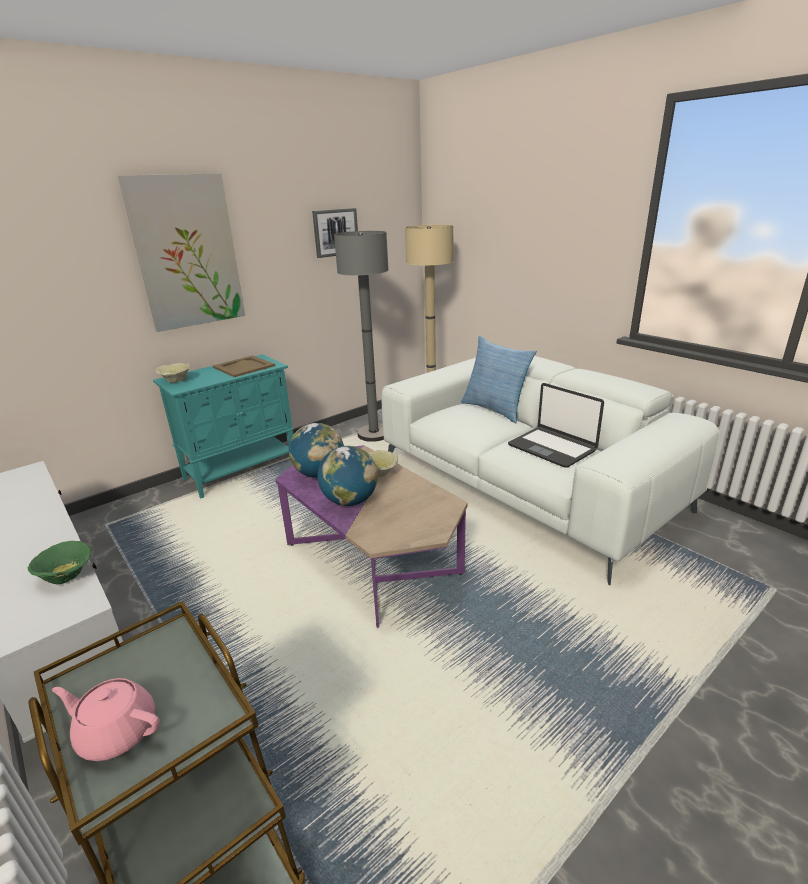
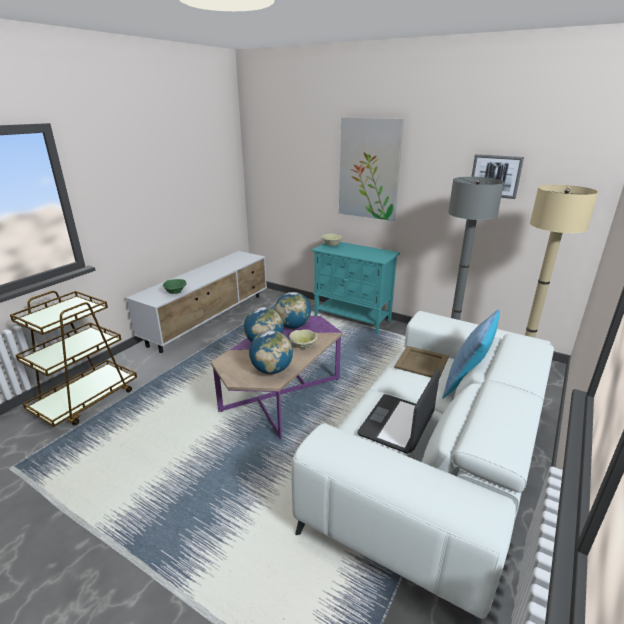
camera: 70 degrees right, 0 degrees up
(117, 732) = (49, 313): pink teapot -> none
(244, 366) = (370, 253): beige tray -> beige tray (422, 362)
(424, 502) = (272, 370): none -> globe

